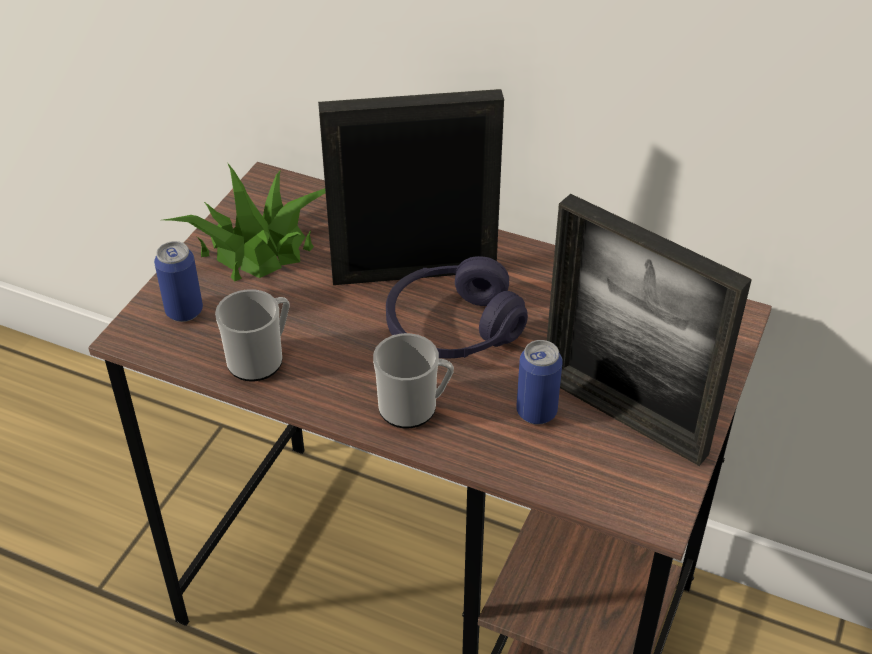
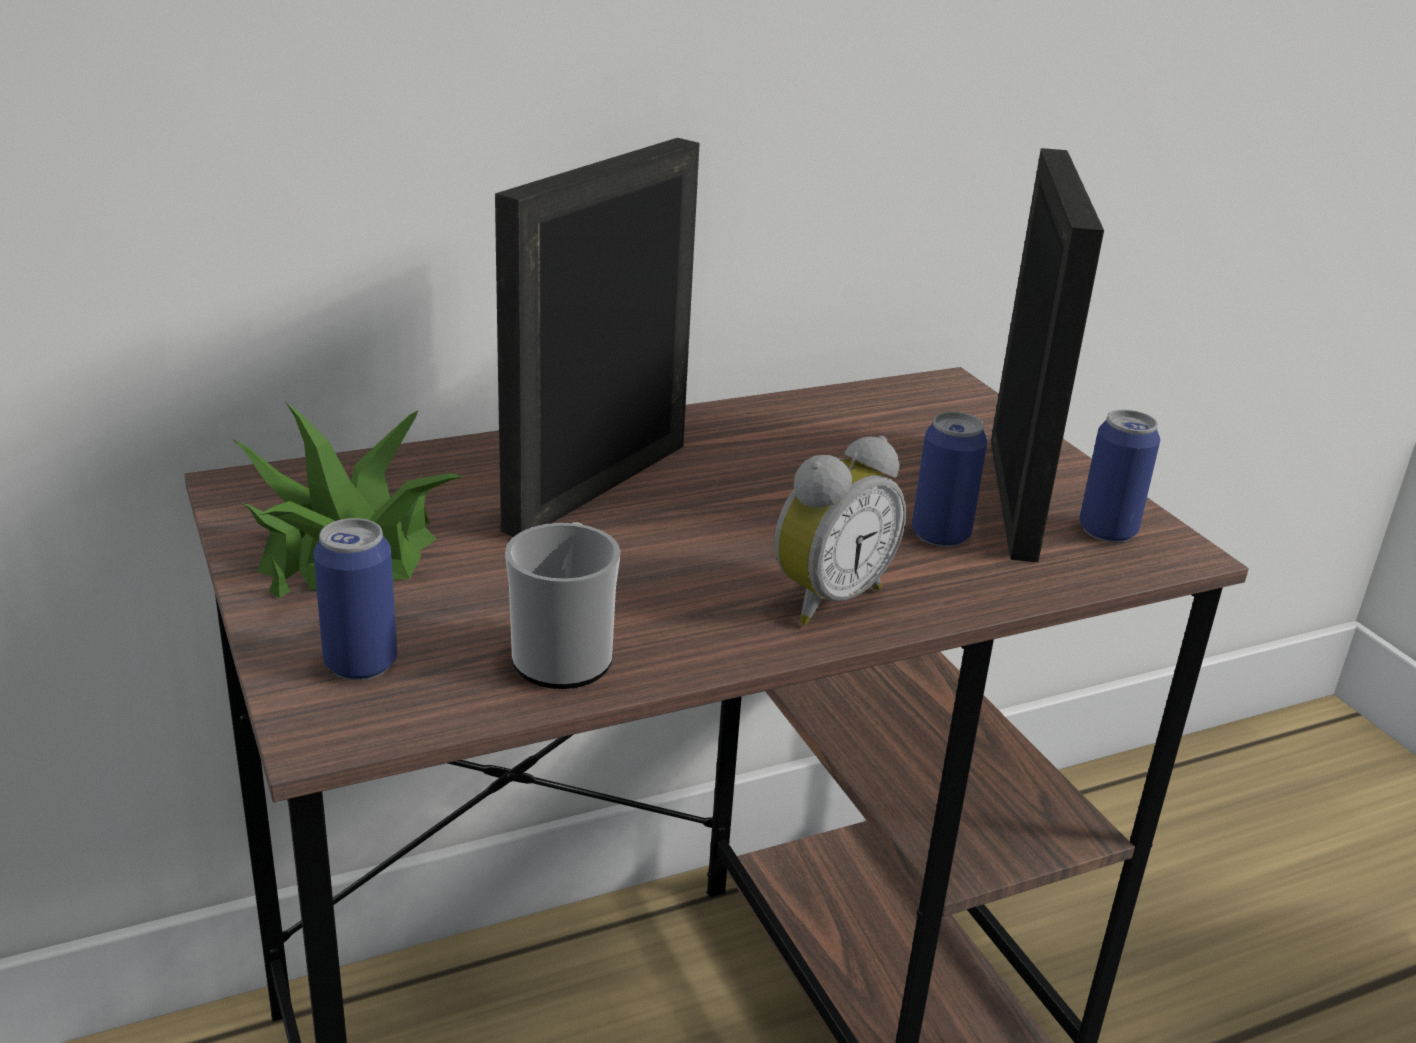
camera: 50 degrees left, 15 degrees down
(414, 408) = (826, 597): mug -> alarm clock
(453, 328) = (732, 511): purple headphones -> none
(623, 415) = (1012, 496): picture frame -> picture frame turned 75 degrees counterclockwise
(638, 473) = (1107, 530): none -> can

